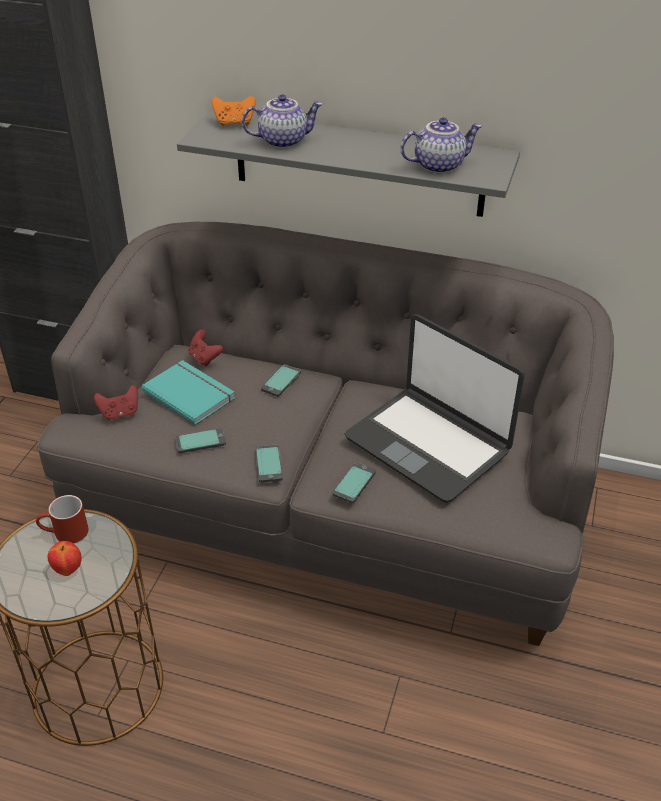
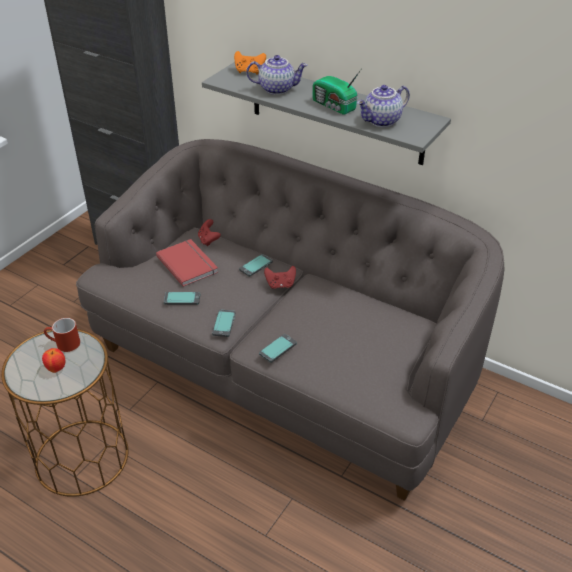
camera: 15 degrees right, 0 degrees up
(120, 413) = (135, 269): red game controller -> red game controller (280, 285)
(190, 393) = (188, 263): turquoise book -> red book
(368, 153) = (334, 106): none -> radio
(428, 444) = (344, 330): laptop -> none
(439, 165) = (382, 121): teapot -> teapot turned 150 degrees clockwise

